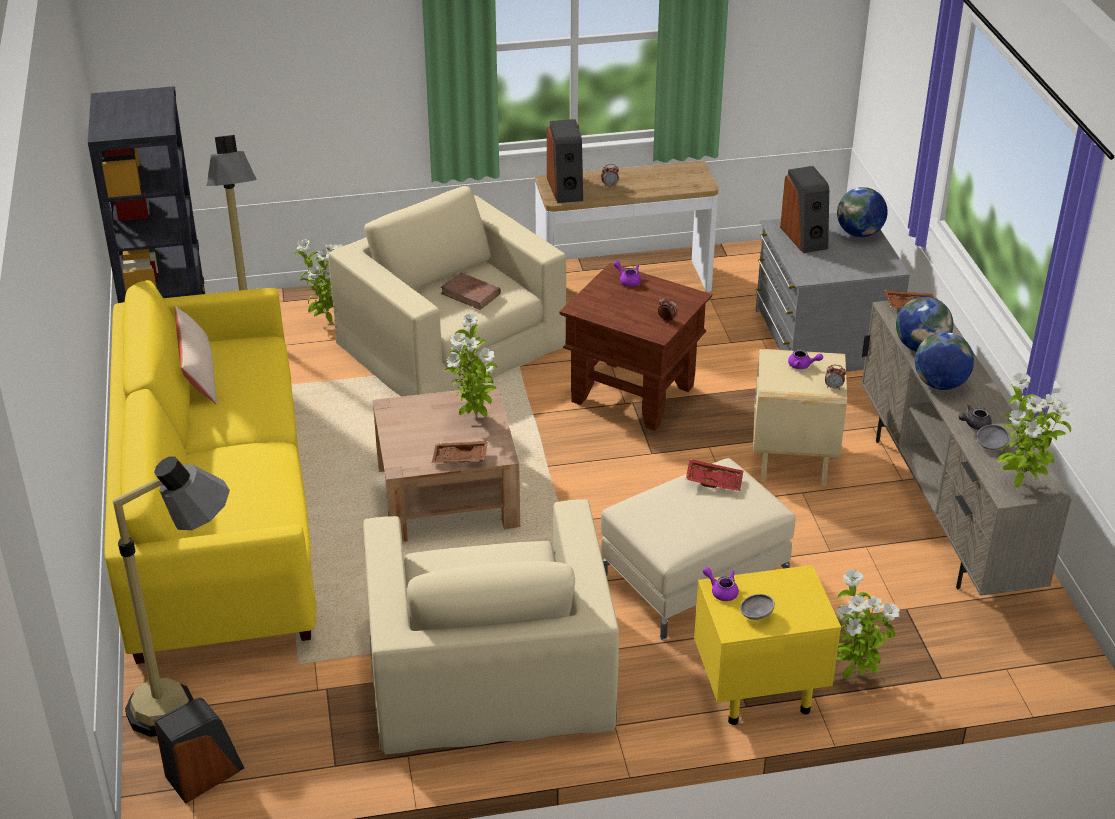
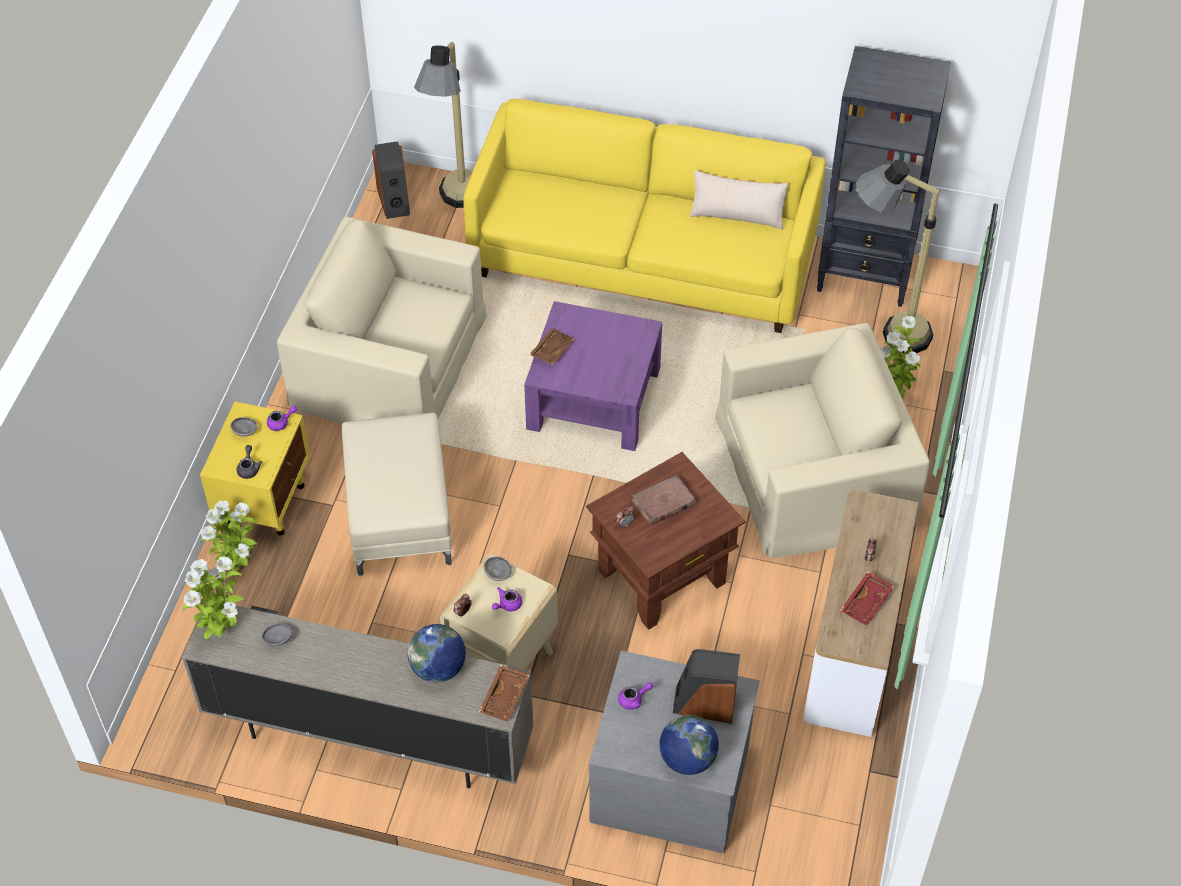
camera: 115 degrees right, 15 degrees up
(447, 494) = (594, 398): brown coffee table -> purple coffee table
(471, 294) = (791, 435): brown book -> brown book (663, 502)
(474, 417) = (600, 376): potted plant -> none
(566, 189) = (878, 517): speaker -> none
(628, 280) = (705, 521): purple teapot -> purple teapot (634, 699)
(714, 480) = (416, 489): red tray -> red tray (867, 603)
(776, 380) = (498, 574): none -> grey bowl
(940, 384) = (378, 651): globe -> none
(974, 424) = (310, 644): grey teapot -> grey teapot (249, 468)

